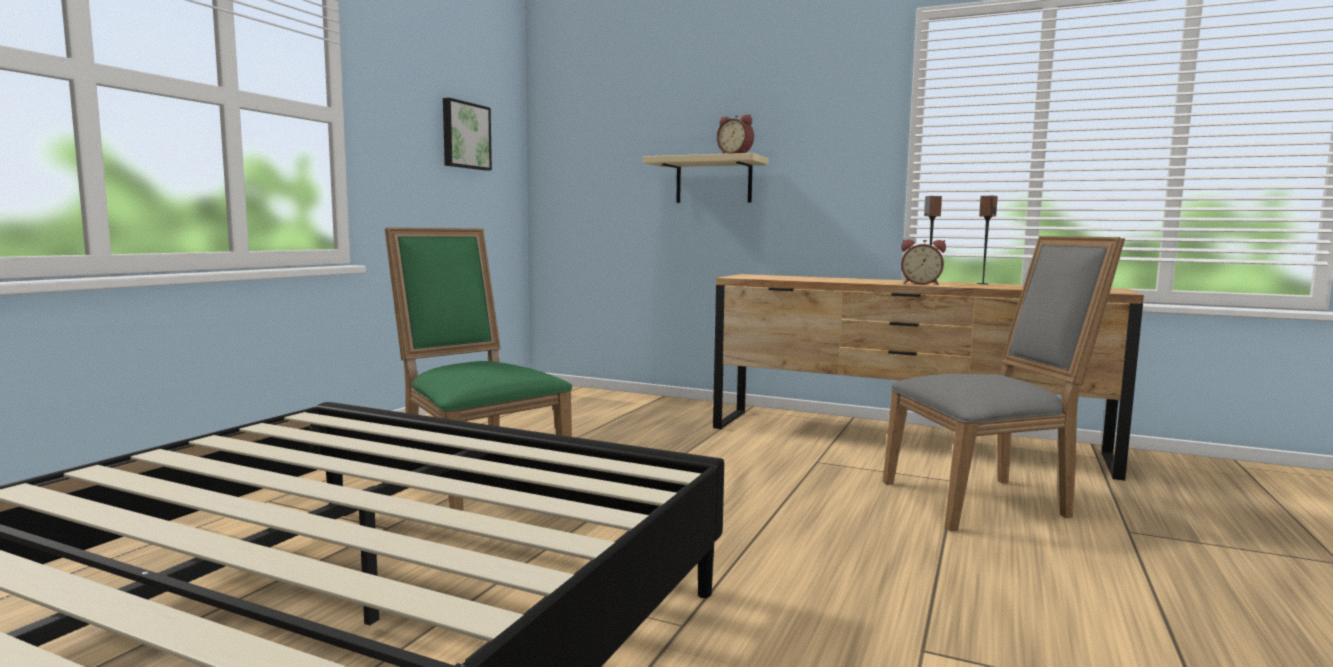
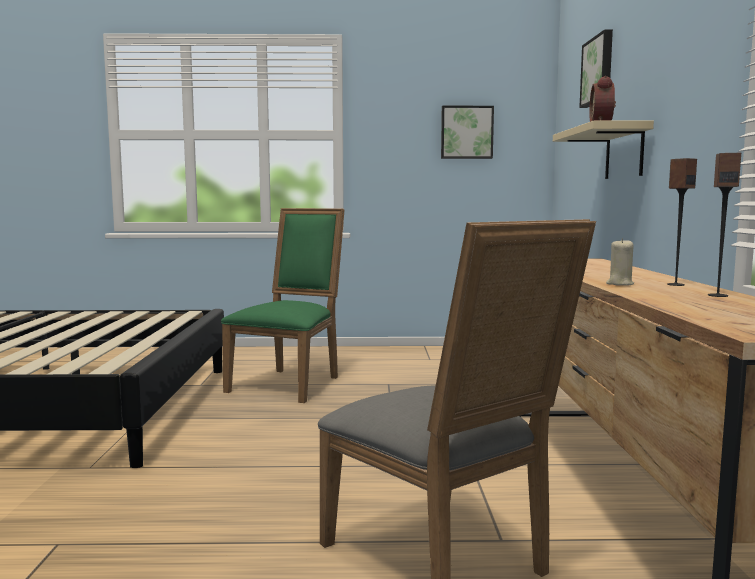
camera: 65 degrees right, 0 degrees up
(647, 98) = (599, 70): none -> picture
(921, 284) = (619, 284): alarm clock -> beige candle

